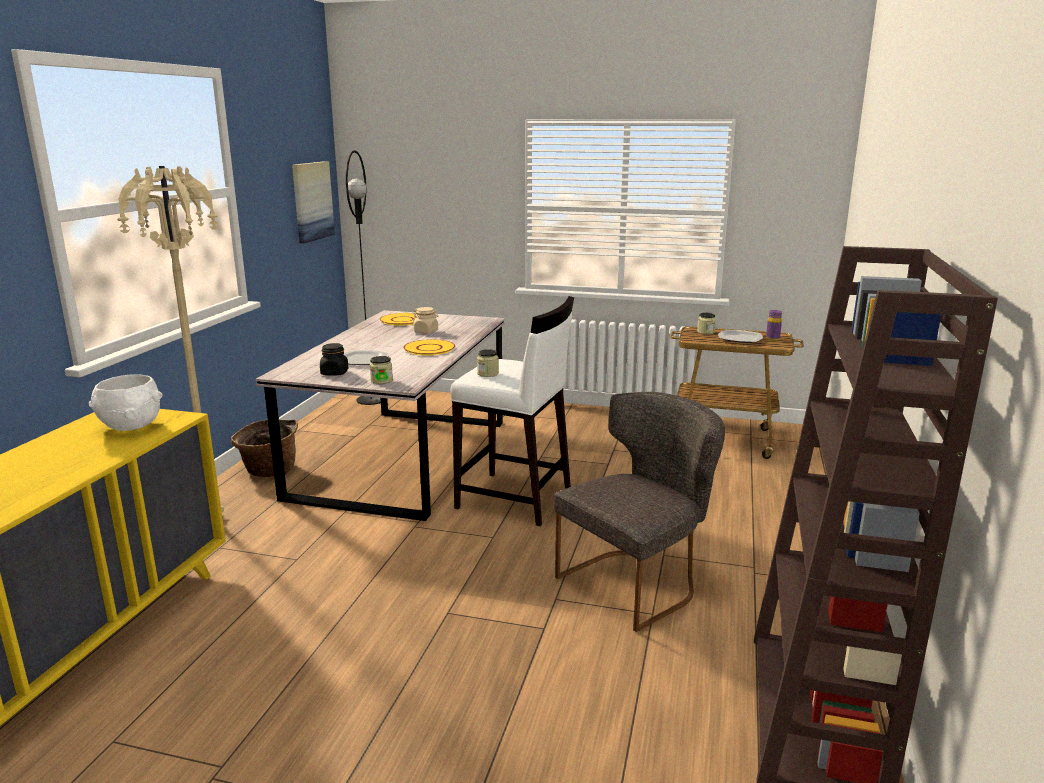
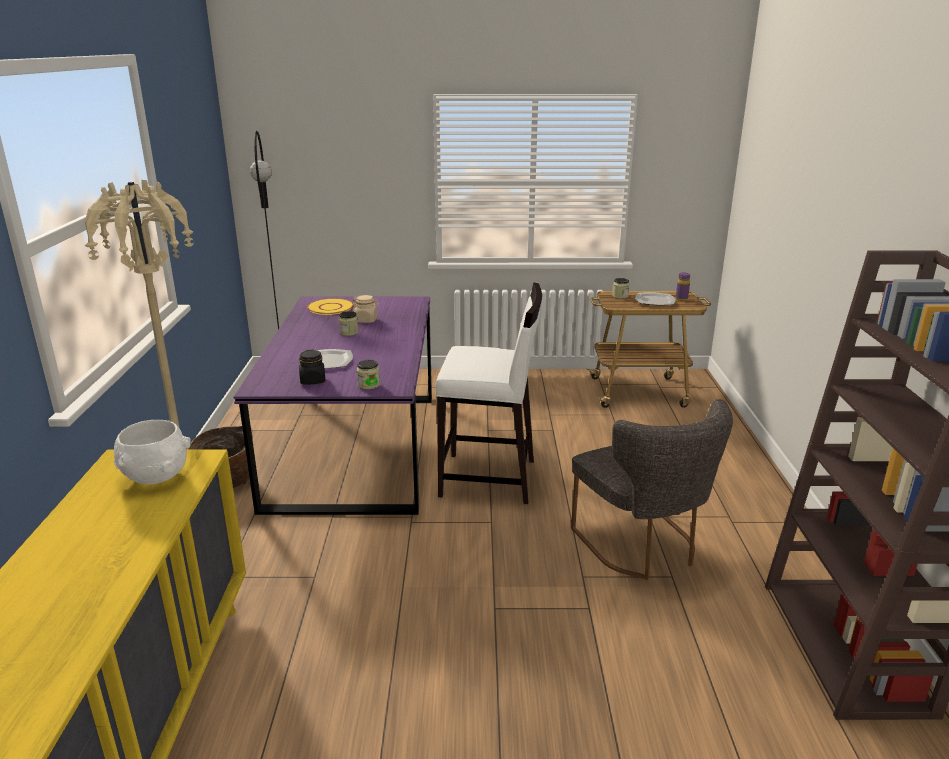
camera: 15 degrees left, 5 degrees up
(312, 201) = (212, 186): picture -> none
(404, 458) = (357, 448): grey dining table -> purple dining table
(429, 348) = (385, 340): yellow plate -> none
(488, 373) = (468, 366): jar -> jar (349, 332)
(637, 582) = (643, 547): grey chair -> grey chair turned 120 degrees clockwise

